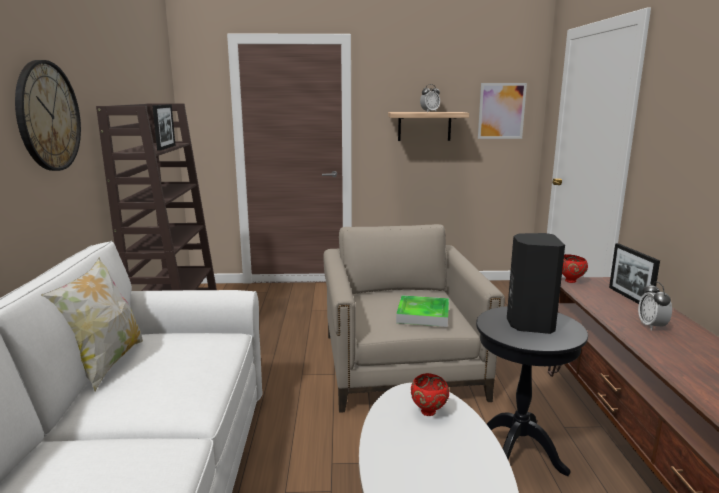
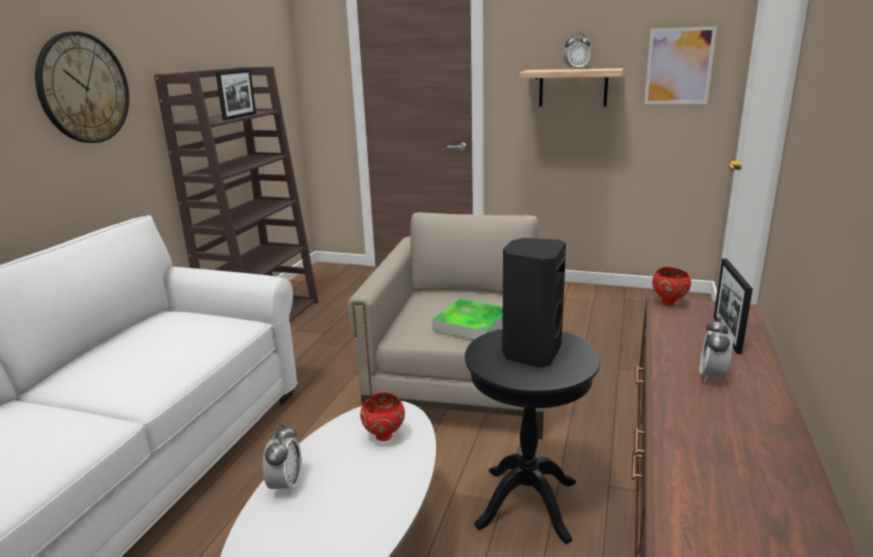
camera: 20 degrees right, 5 degrees up
(104, 364) = (112, 336): pillow -> none
(384, 466) = (285, 485): none -> alarm clock

